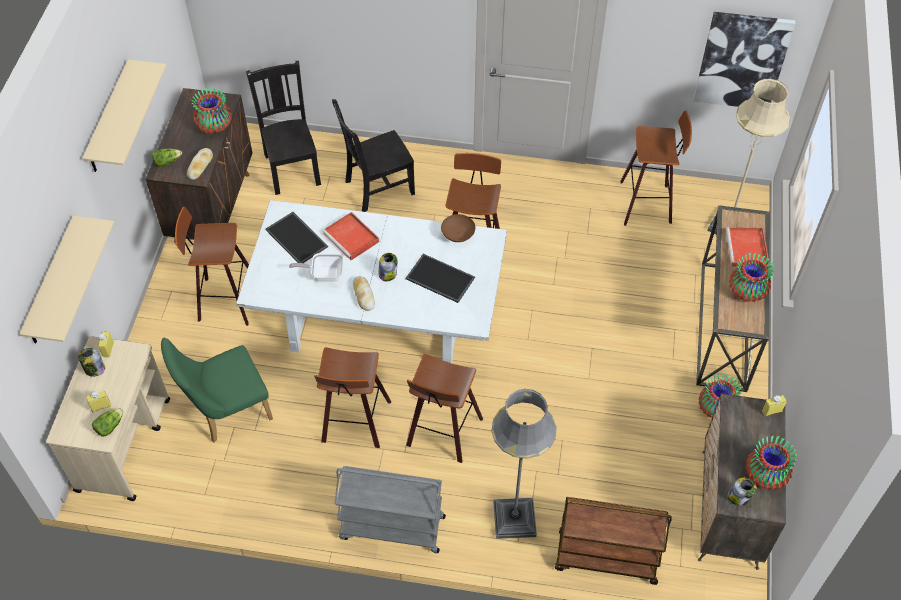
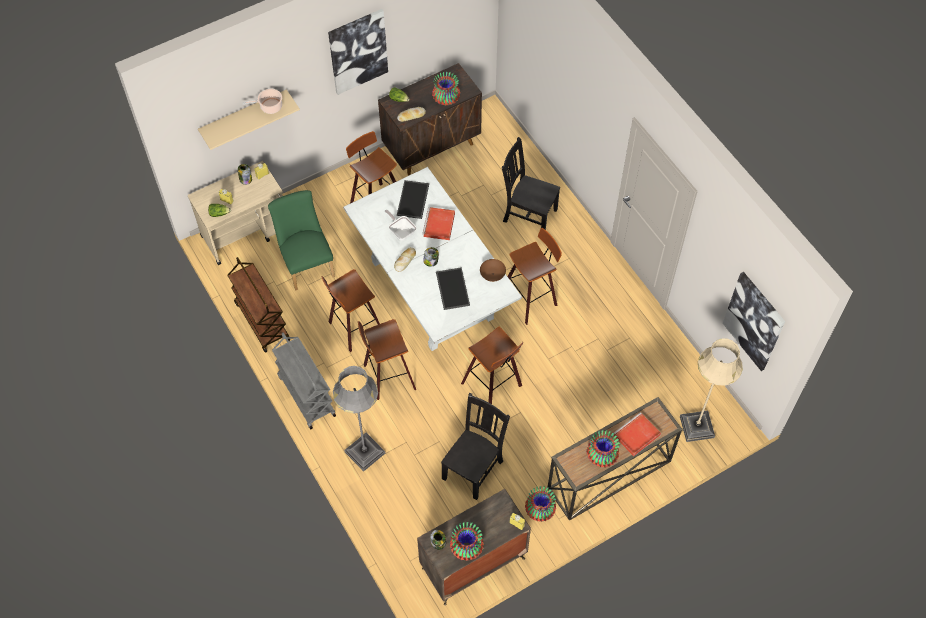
camera: 50 degrees right, 5 degrees up
(77, 245) = (269, 107): none -> cooking pot
(109, 118) = (358, 51): beige shelf -> picture
(226, 412) = (306, 263): green chair -> green chair turned 45 degrees clockwise
(292, 168) = (499, 161): black chair -> black chair (474, 468)
(605, 558) = (380, 517): brown cart -> brown cart (261, 321)
(648, 203) = (667, 367): stool -> stool (494, 384)

